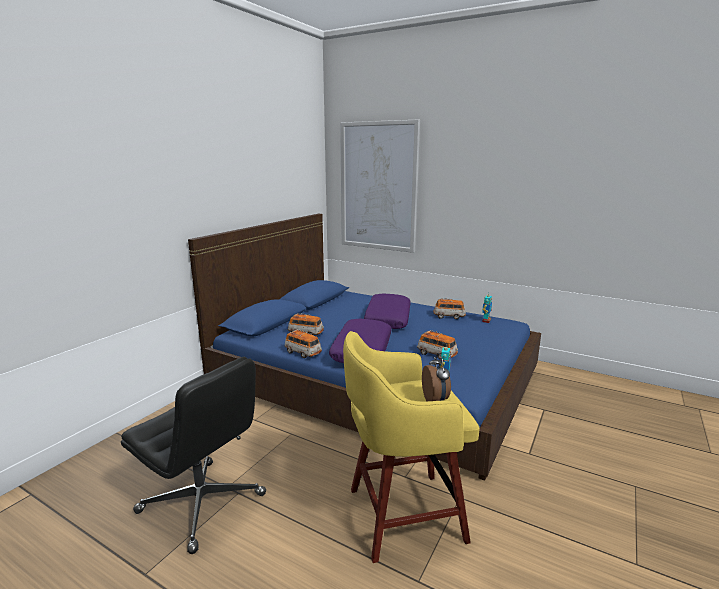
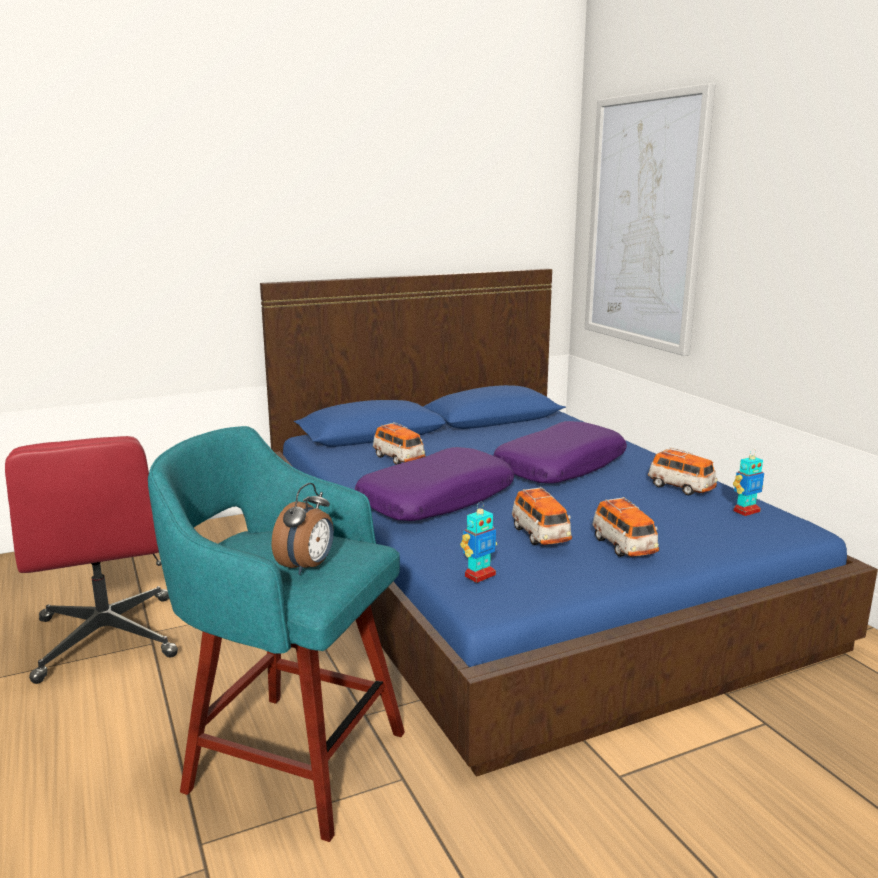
camera: 35 degrees right, 0 degrees up
(203, 503) = (107, 639): black office chair -> red office chair
(303, 353) = (352, 482): toy car -> toy car (623, 546)
(401, 515) = (291, 758): yellow stool -> turquoise stool

